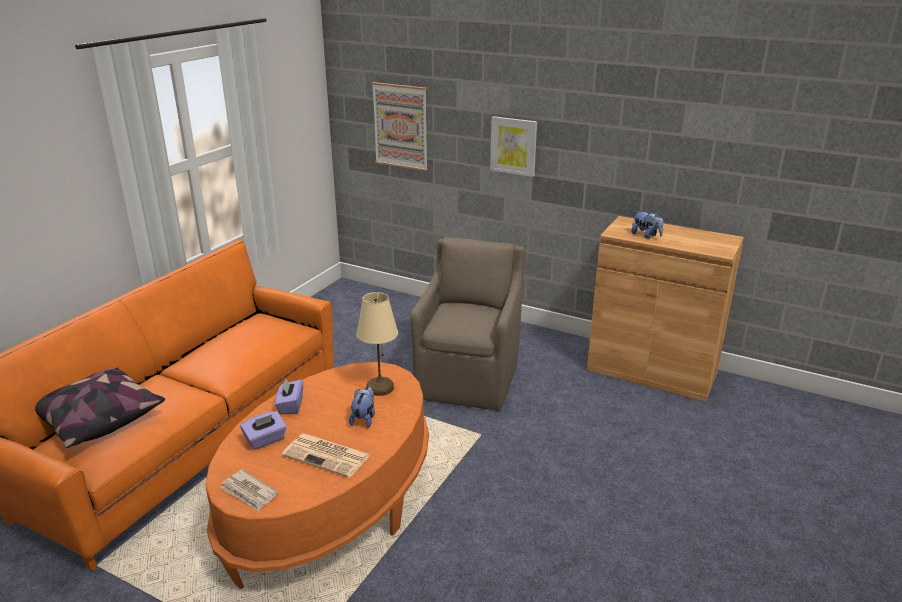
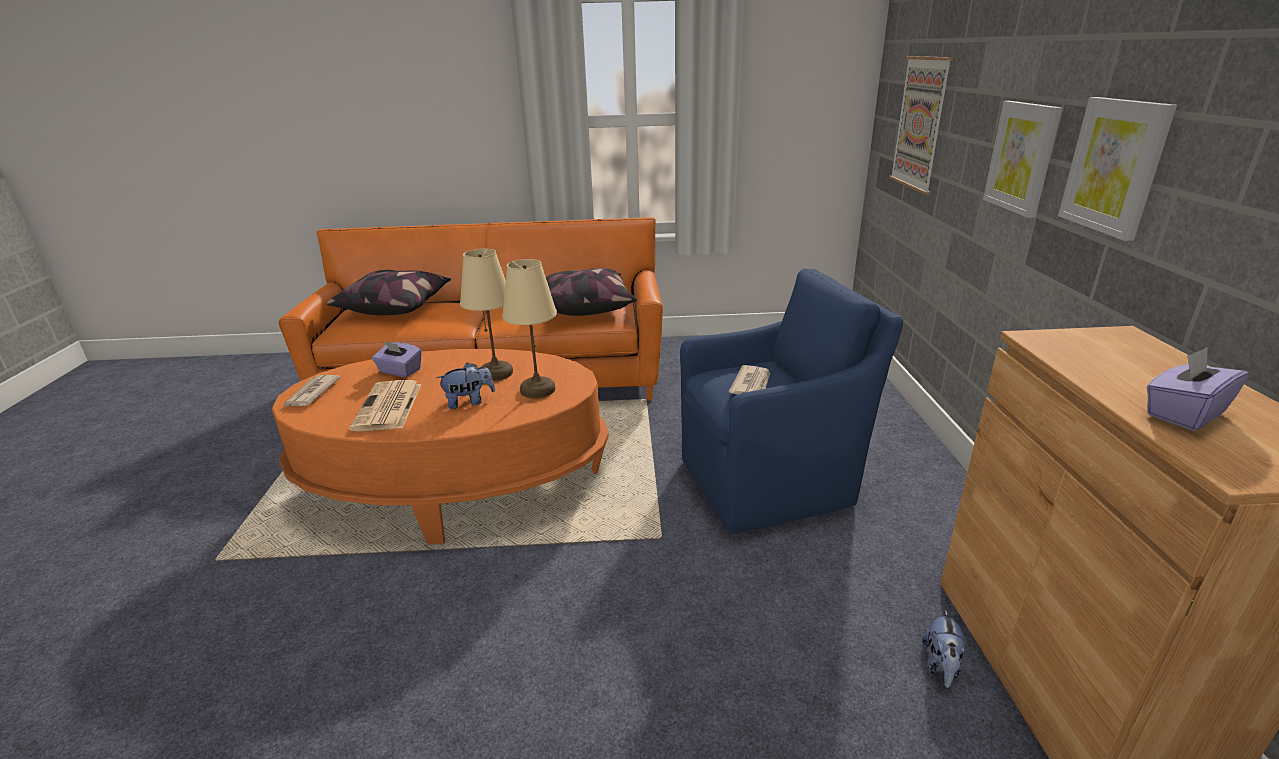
camera: 60 degrees right, 0 degrees up
(259, 333) = (584, 306): none -> pillow
(290, 406) = (466, 361): purple tissue box -> purple tissue box (1183, 413)
(330, 397) = (496, 373): none -> beige table lamp
(469, 318) = (751, 384): none -> newspaper
(469, 378) = (771, 481): brown armchair -> blue armchair
(581, 148) = (1115, 166): none -> picture
(646, 235) = (1101, 366): plush toy -> plush toy (941, 665)

